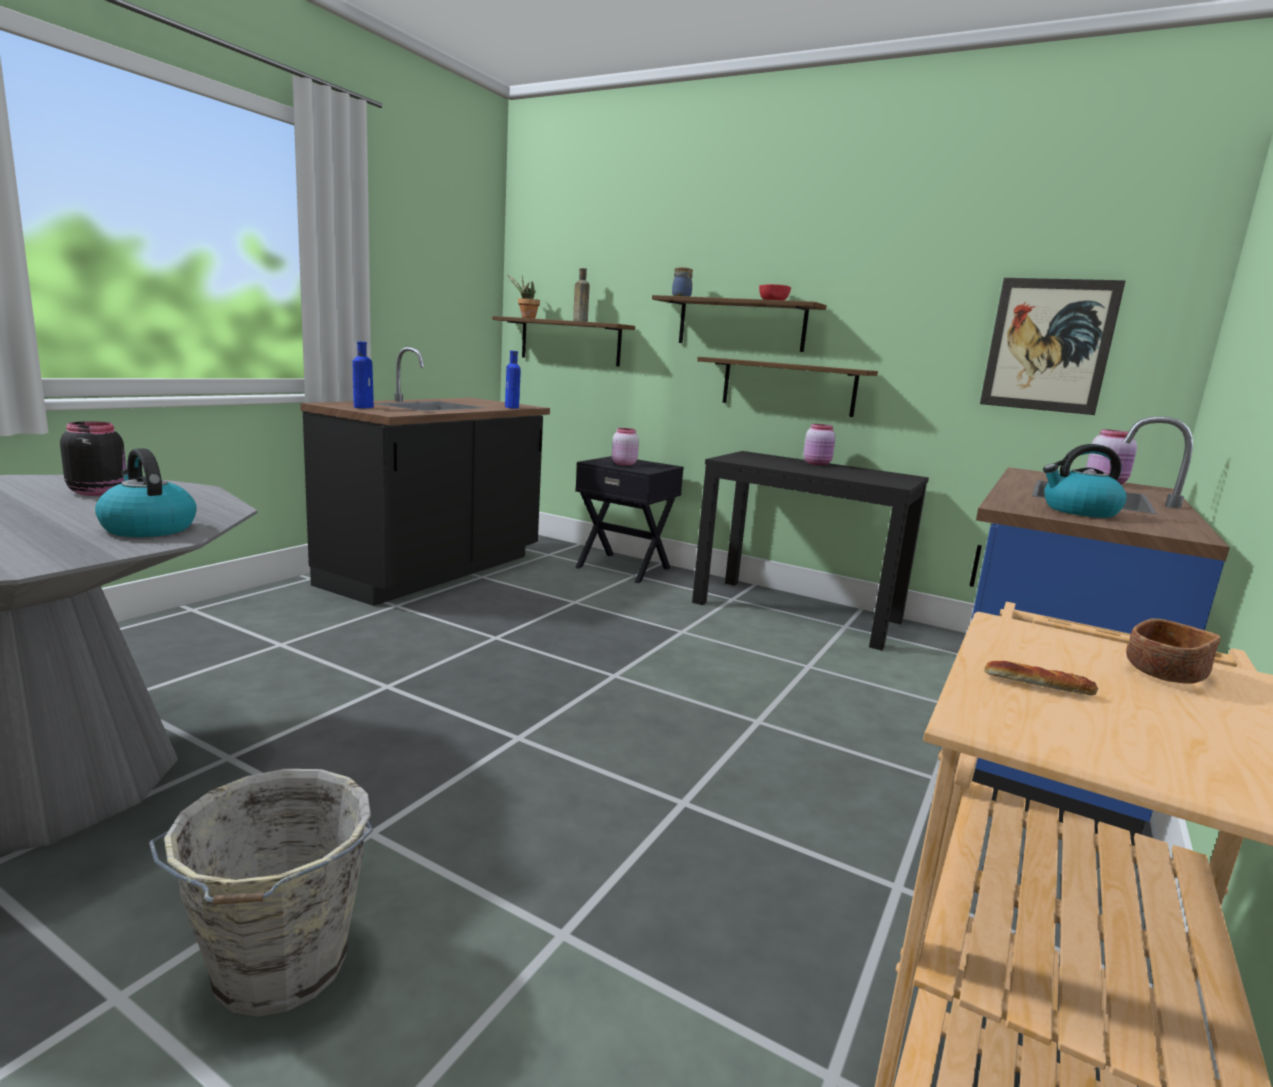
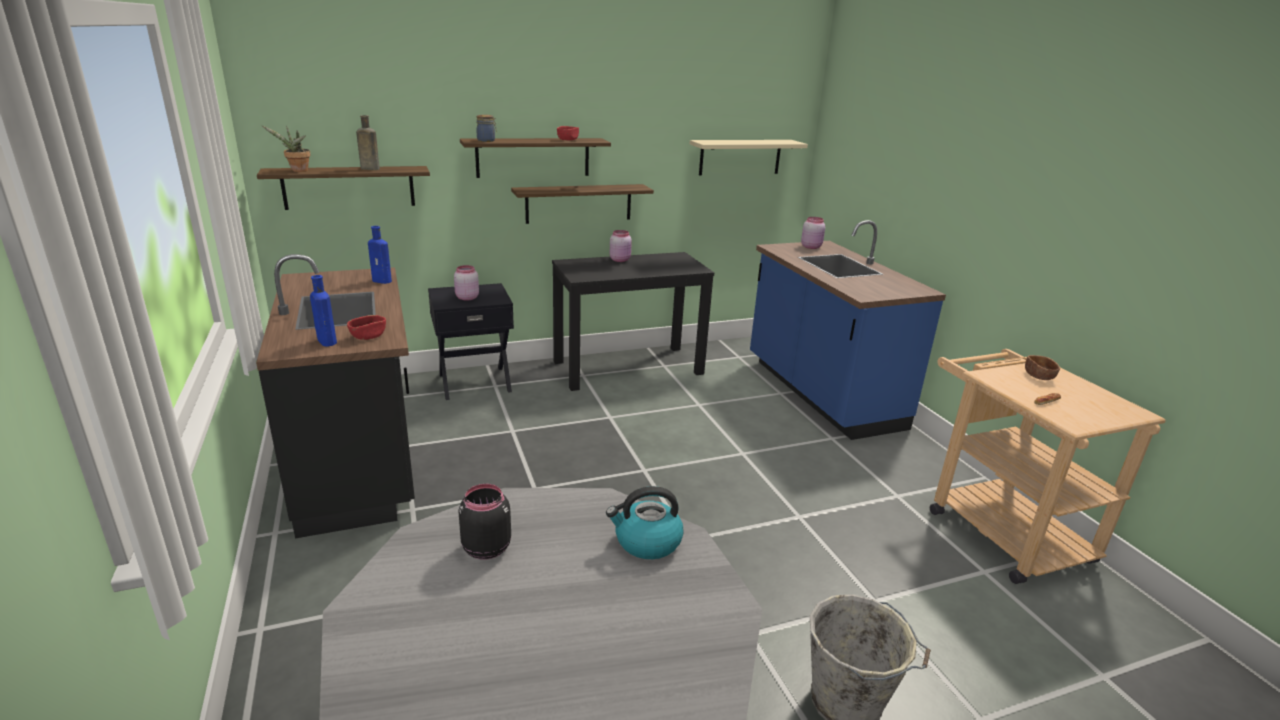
camera: 50 degrees left, 10 degrees up
(392, 411) = (368, 336): none -> red bowl
(1048, 345) = (740, 157): picture -> beige shelf
(1079, 511) = (875, 286): kettle -> none

